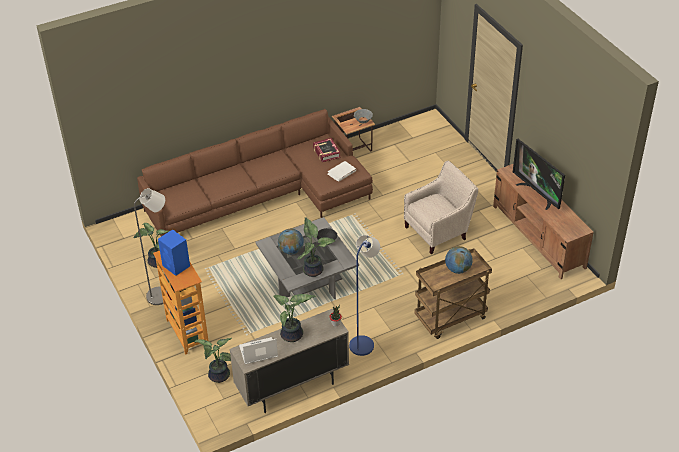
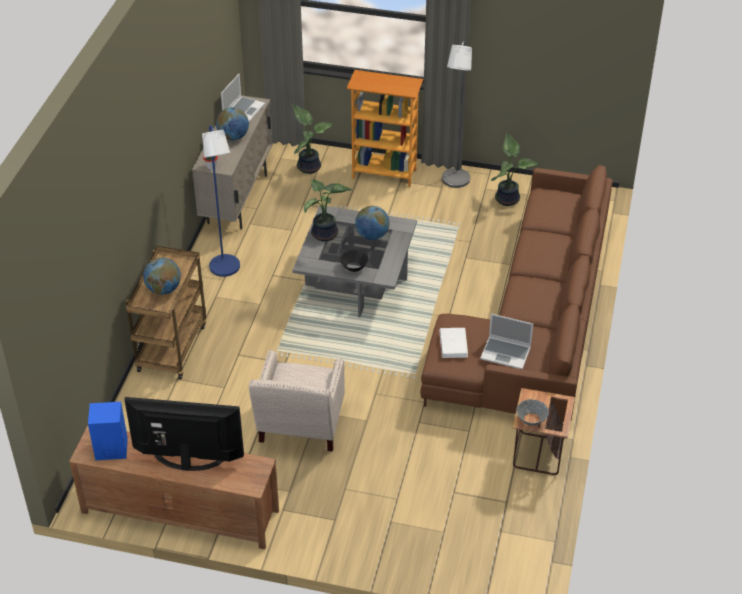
camera: 130 degrees right, 0 degrees up
(176, 266) = (386, 83): blue speaker -> blue speaker (110, 449)
(293, 336) = (233, 137): potted plant -> globe
(326, 152) = (506, 353): book -> laptop

